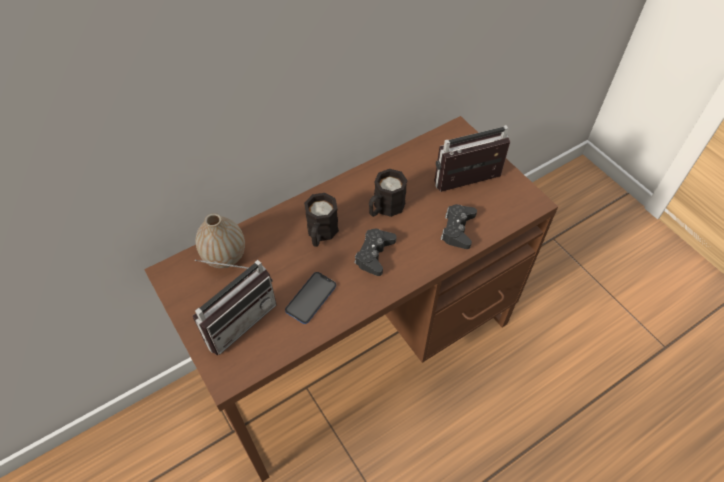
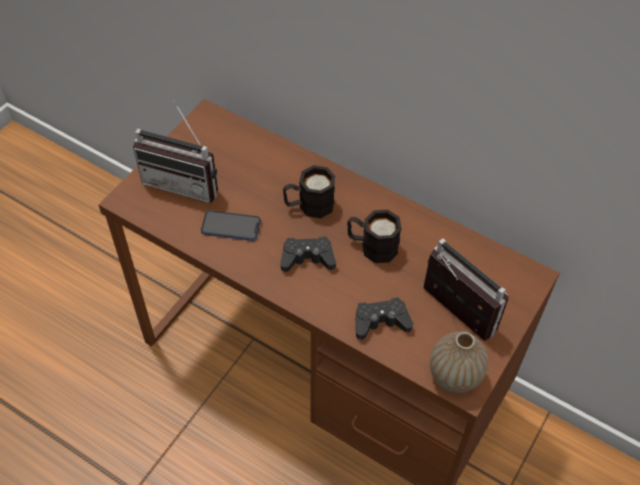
camera: 65 degrees right, 0 degrees up
(225, 257) = (244, 145): vase -> vase (454, 376)

